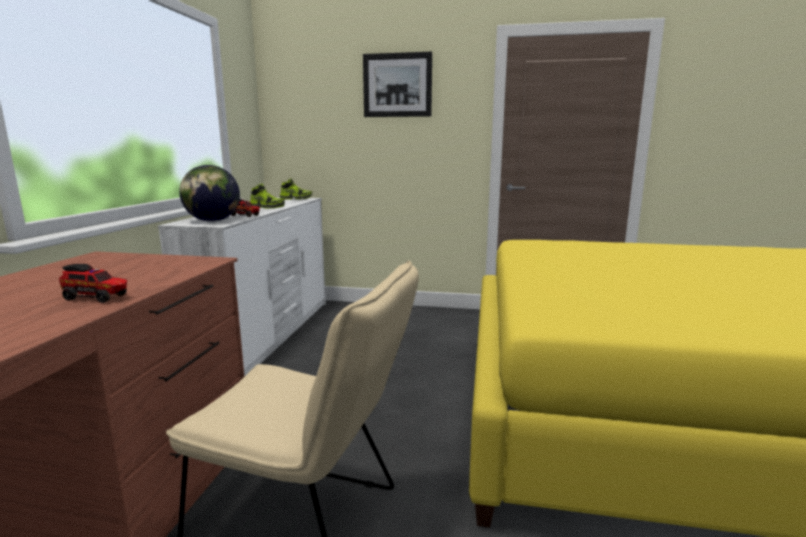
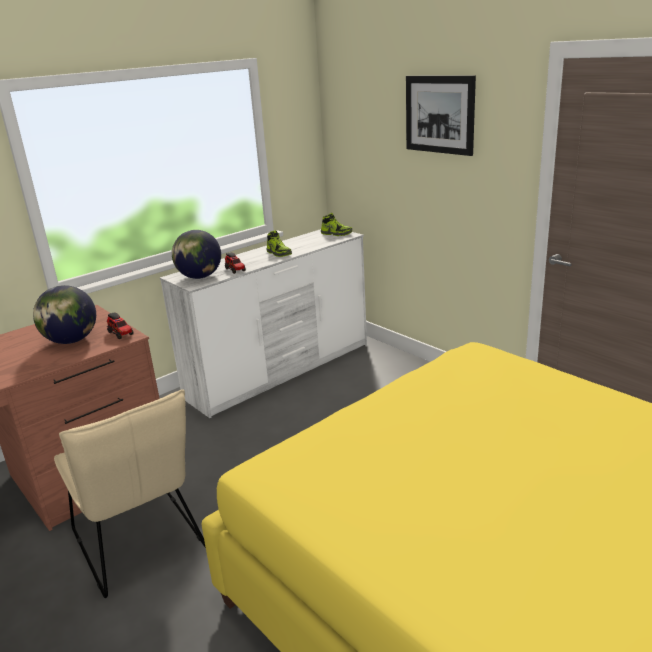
camera: 40 degrees right, 10 degrees up
(97, 298) = (28, 366): toy truck -> toy truck (121, 334)
(124, 273) = (71, 341): none -> globe

